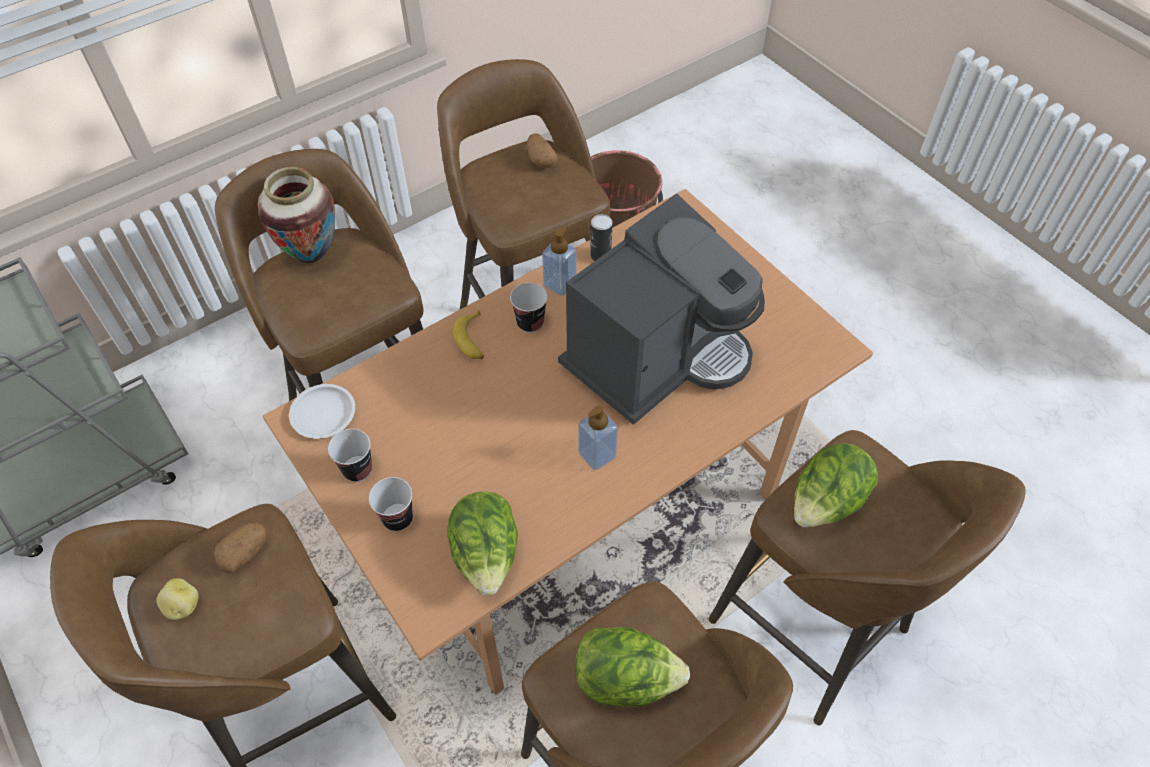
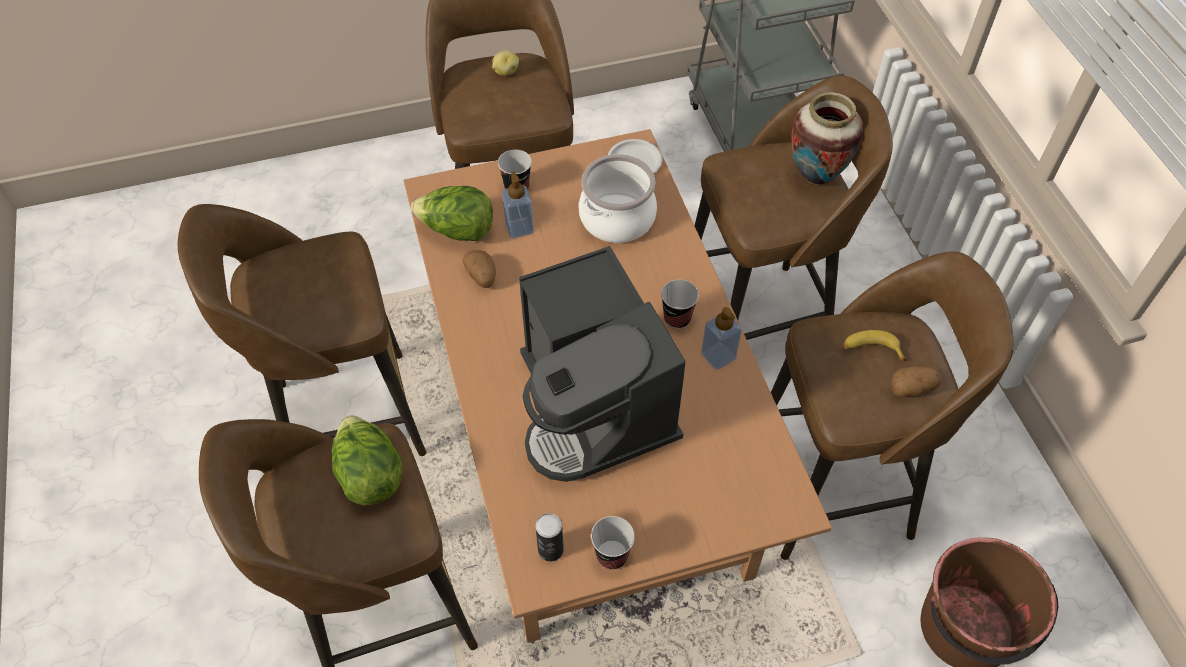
camera: 110 degrees right, 0 degrees up
(245, 553) = (529, 103): potato -> potato (482, 277)
(357, 469) = (571, 173): cup -> cup (612, 555)
(416, 405) = (617, 219): none -> cooking pot
(473, 340) = (672, 271): banana -> banana (871, 349)
(597, 455) = (509, 325): soap dispenser -> soap dispenser (519, 228)
(600, 255) = (747, 403): can -> can (550, 549)
(625, 679) = (314, 280): lettuce -> none

